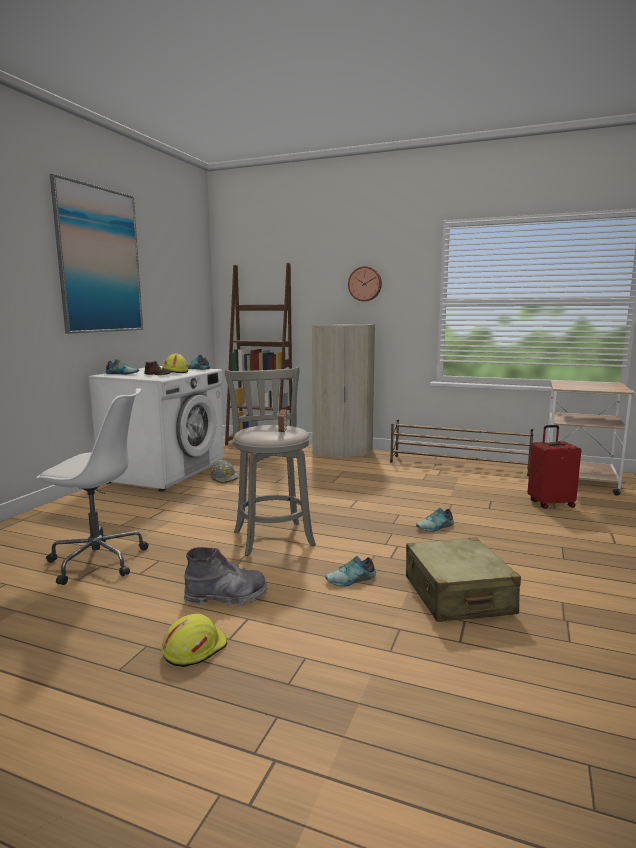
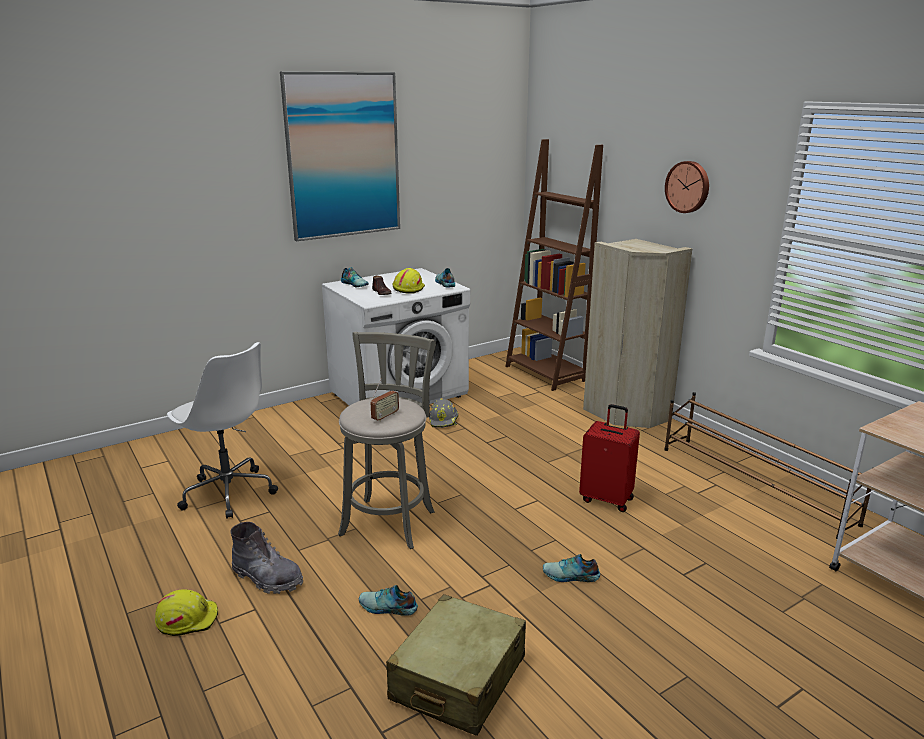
camera: 35 degrees right, 10 degrees up
(550, 504) = (789, 601): red suitcase -> red suitcase (607, 499)

